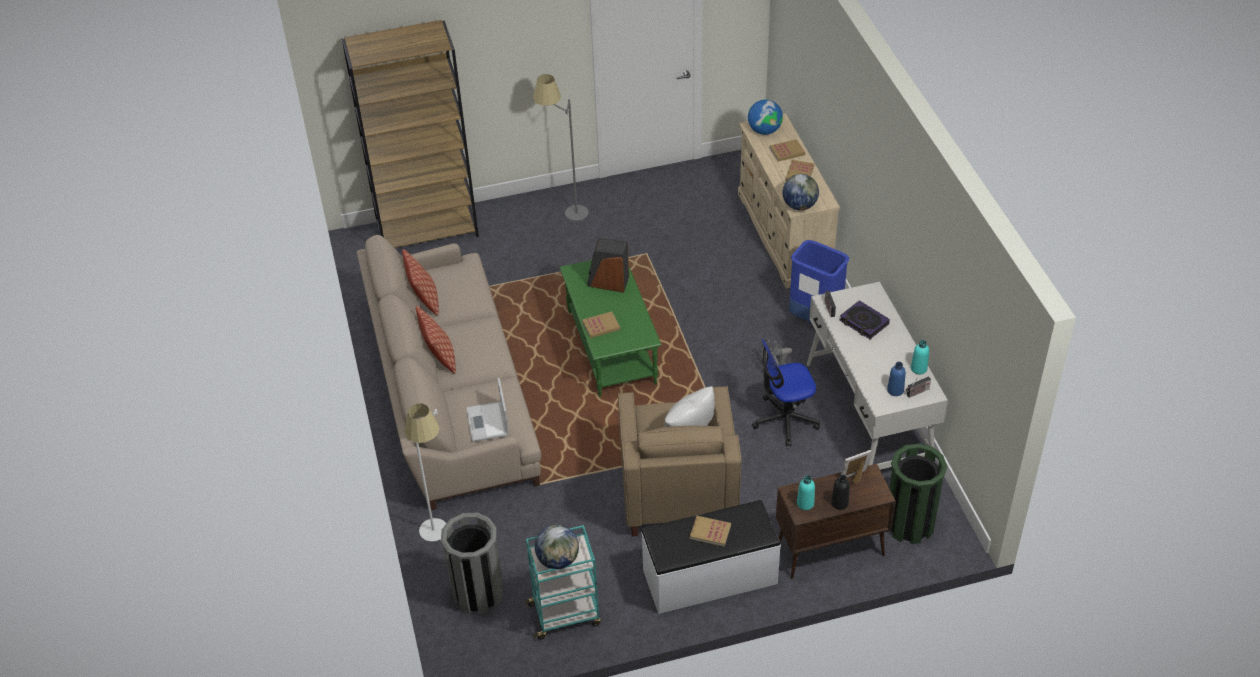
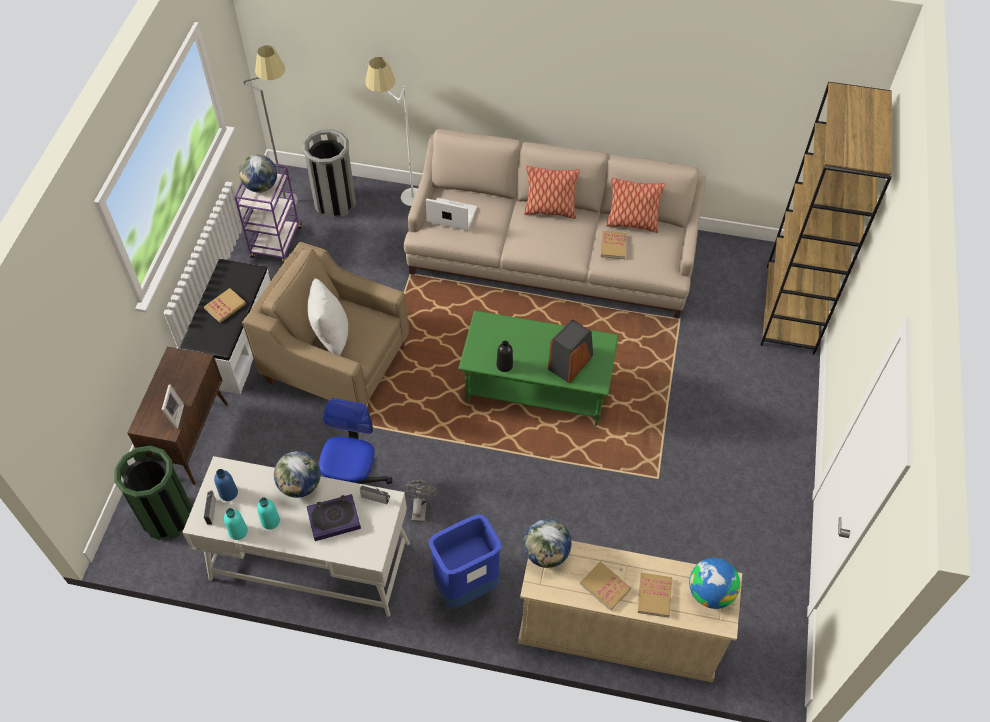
camera: 115 degrees right, 10 degrees up
(565, 214) = (760, 432): grey floor lamp -> grey floor lamp (289, 192)
(565, 614) = (276, 243): turquoise cart -> purple cart
(601, 326) = (512, 332): book -> book (613, 246)
(805, 503) = (180, 365): turquoise bottle -> turquoise bottle (270, 521)
(839, 503) = (160, 389): black bottle -> black bottle (504, 365)
(854, 353) = (300, 485): none -> globe

